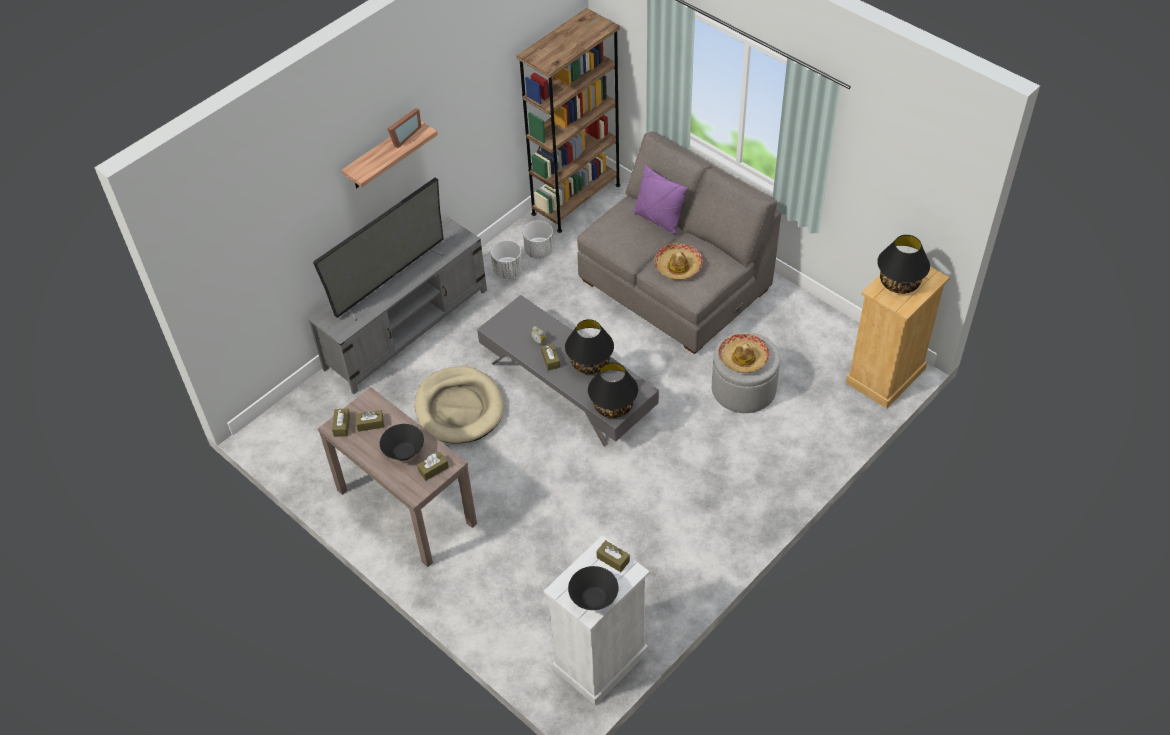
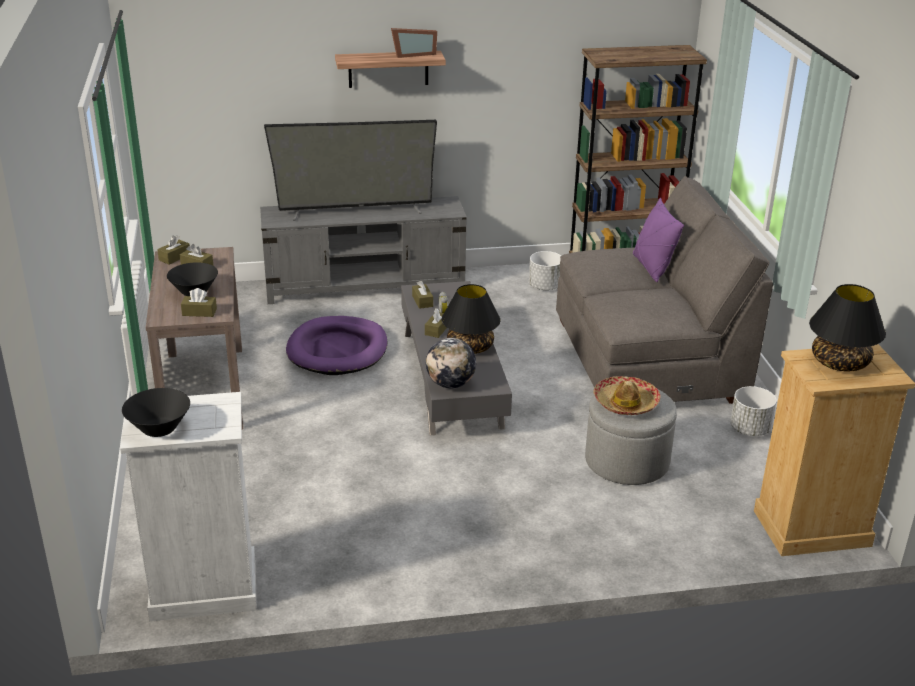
camera: 35 degrees right, 20 degrees down
(459, 408) = (337, 350): beige dog bed -> purple dog bed
(508, 271) = (500, 287): white planter -> white planter (750, 429)
(613, 406) = (450, 384): black table lamp -> globe
(613, 559) = (221, 412): brown tissue box -> brown tissue box (422, 301)
(678, 266) = (630, 302): hat -> none

